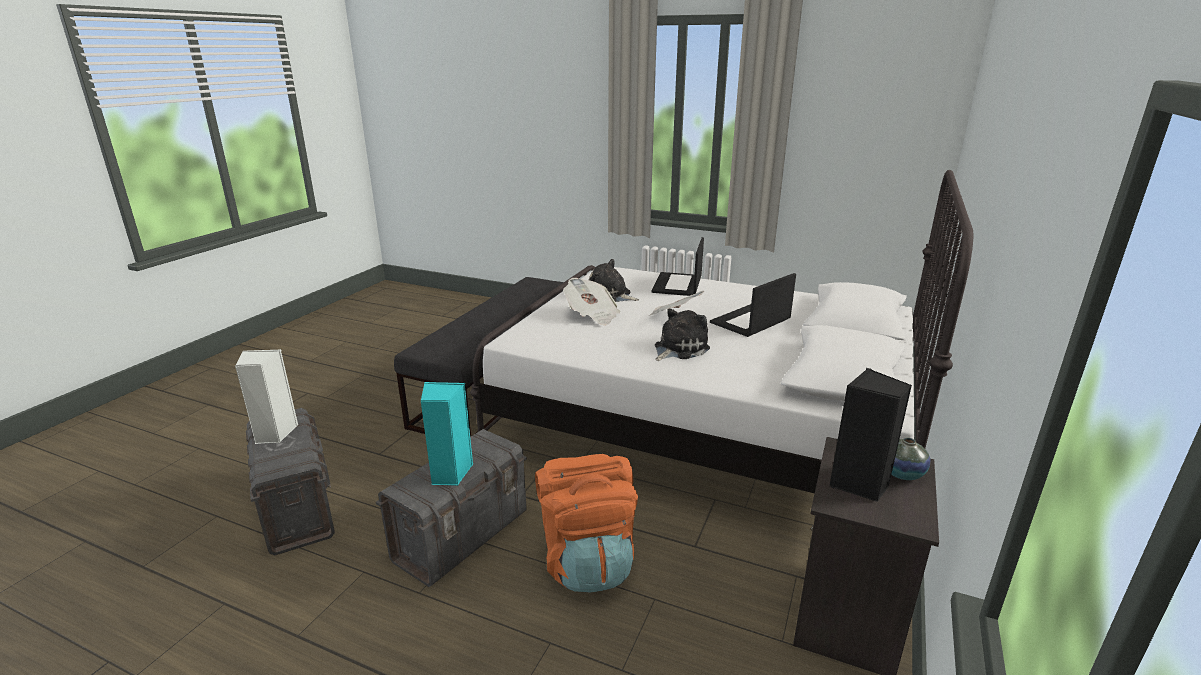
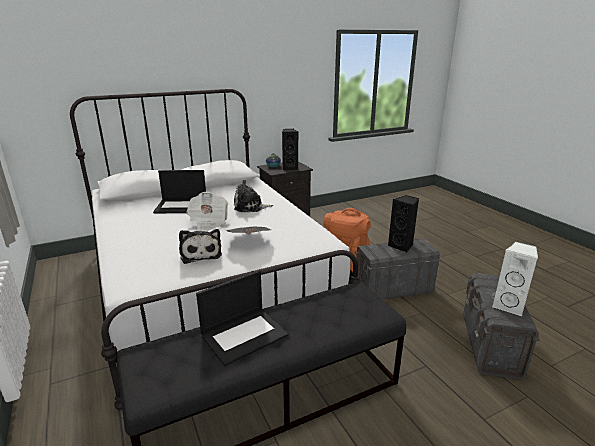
camera: 140 degrees left, 0 degrees up
(449, 473) = (402, 246): turquoise speaker -> black speaker
(678, 285) = (136, 244): laptop -> laptop (245, 335)

